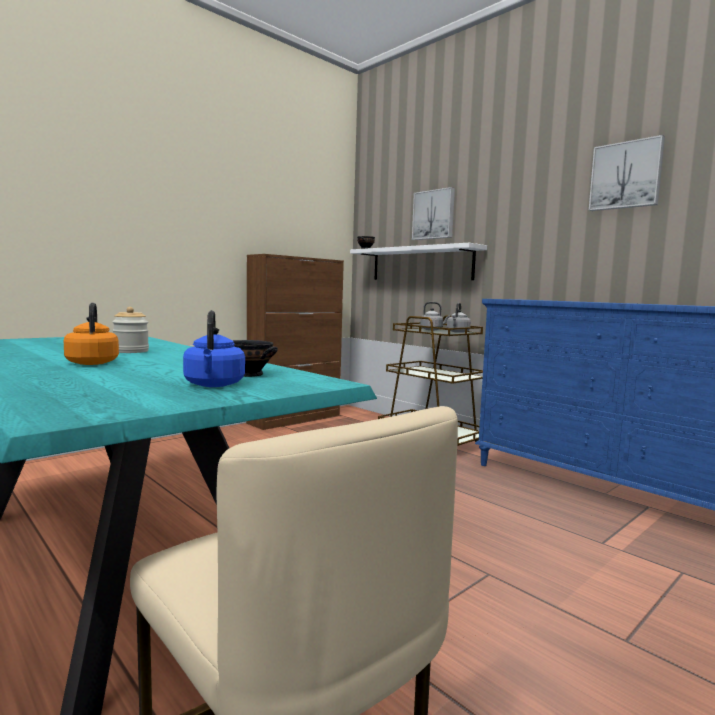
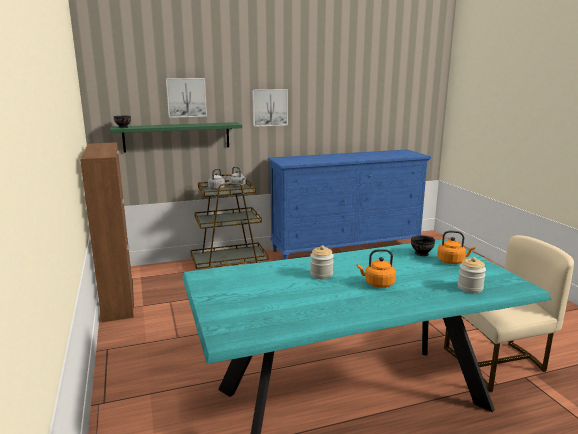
camera: 65 degrees left, 10 degrees up
(61, 390) = (470, 288): none -> jar
(214, 385) = (452, 261): blue kettle -> orange kettle
(420, 264) = (177, 137): white shelf -> green shelf
(626, 175) = (320, 85): picture -> picture (269, 107)

